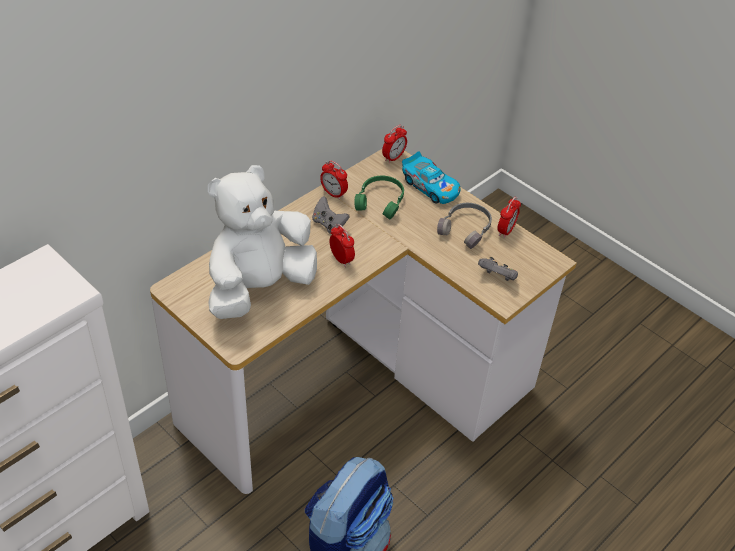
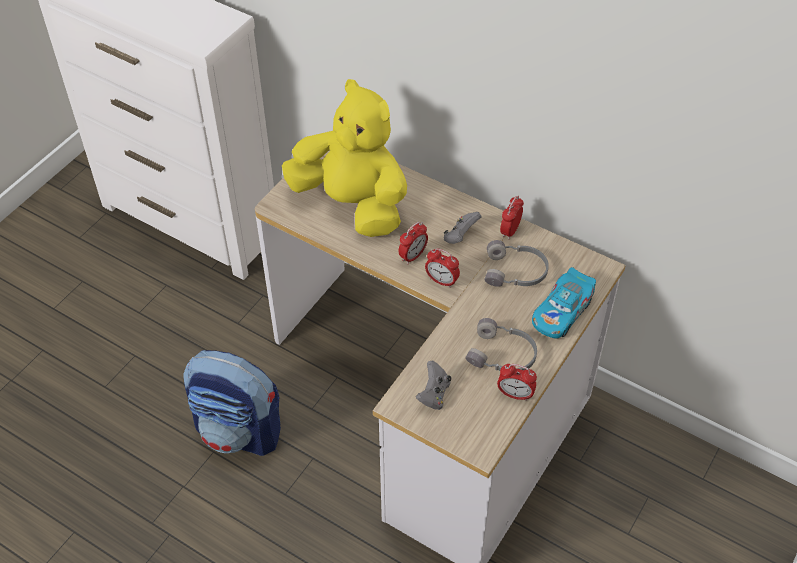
camera: 80 degrees right, 5 degrees up
(259, 288) = (352, 204): white plush toy -> yellow plush toy
(381, 201) = (515, 272): green headphones -> grey headphones
(393, 158) = (596, 270): alarm clock -> alarm clock (442, 281)

